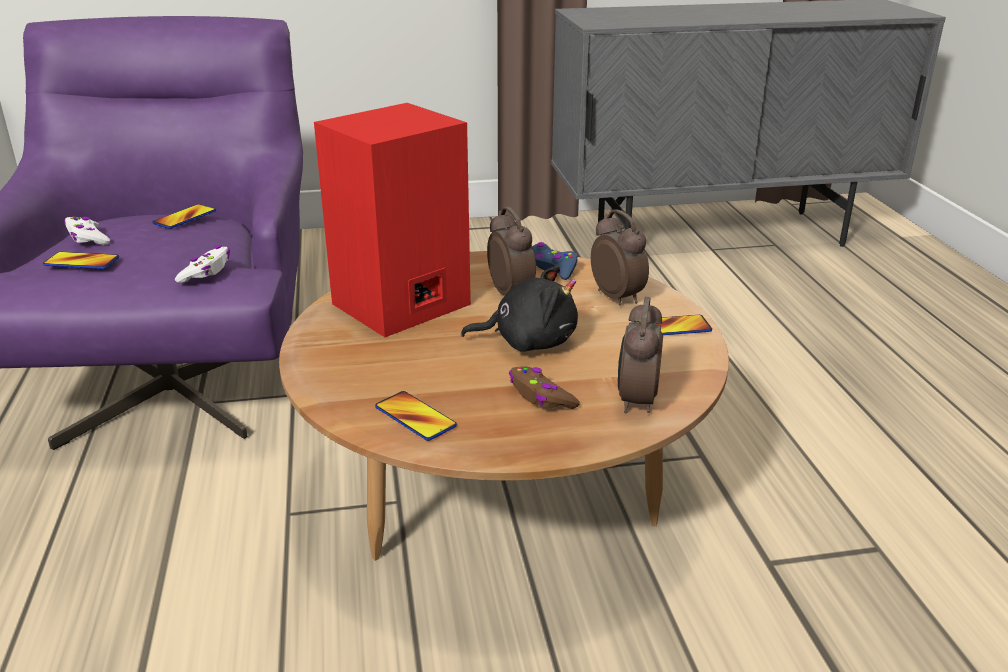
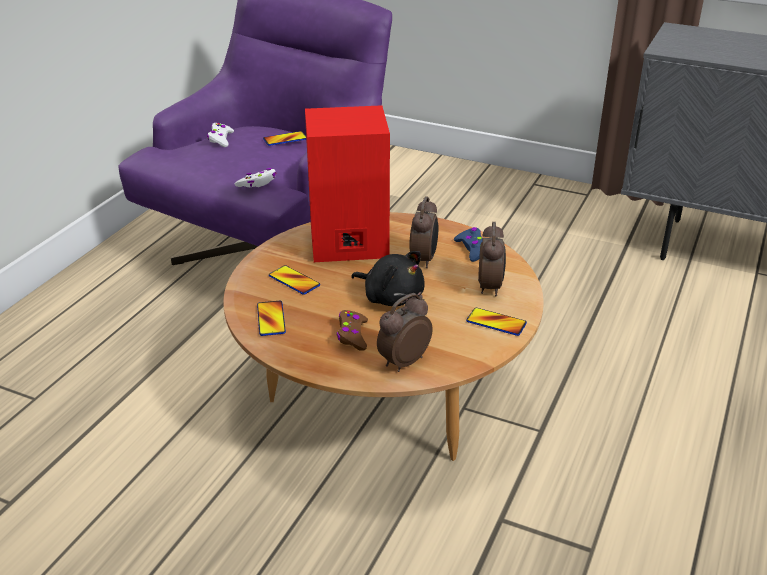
camera: 35 degrees right, 5 degrees up
(81, 262) = (202, 156): phone -> phone (294, 281)

